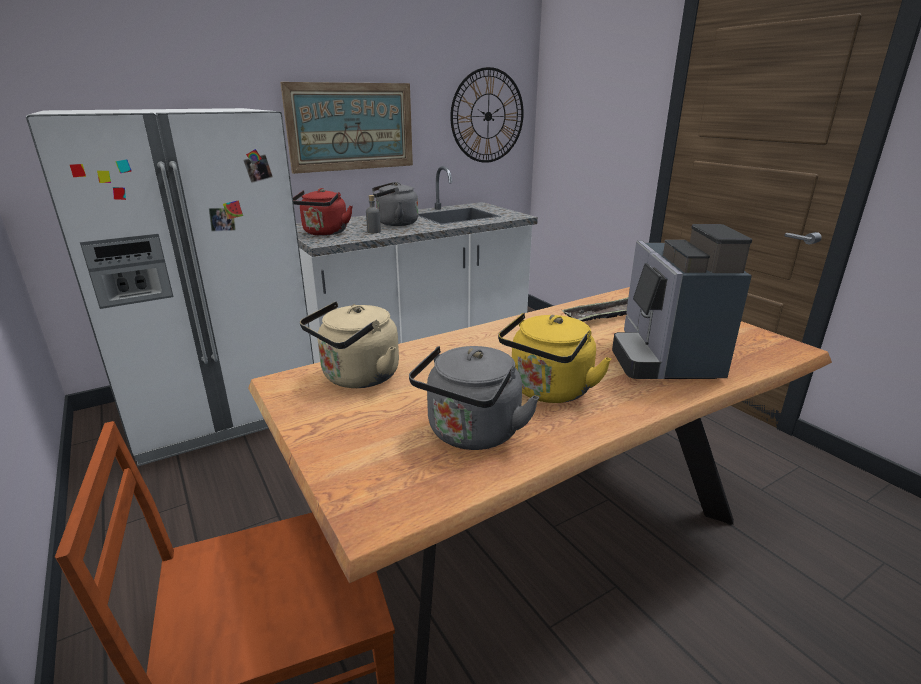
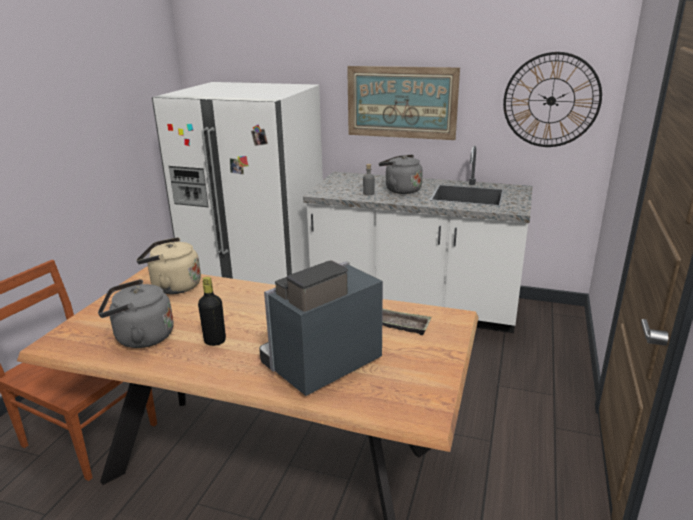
camera: 50 degrees right, 0 degrees up
(324, 233) = (339, 186): red kettle -> none
(548, 391) = (215, 341): yellow kettle -> black bottle

